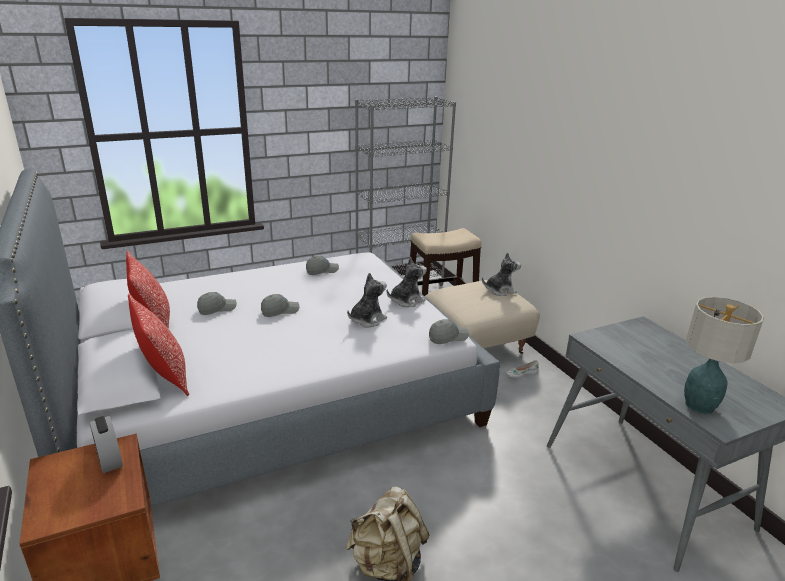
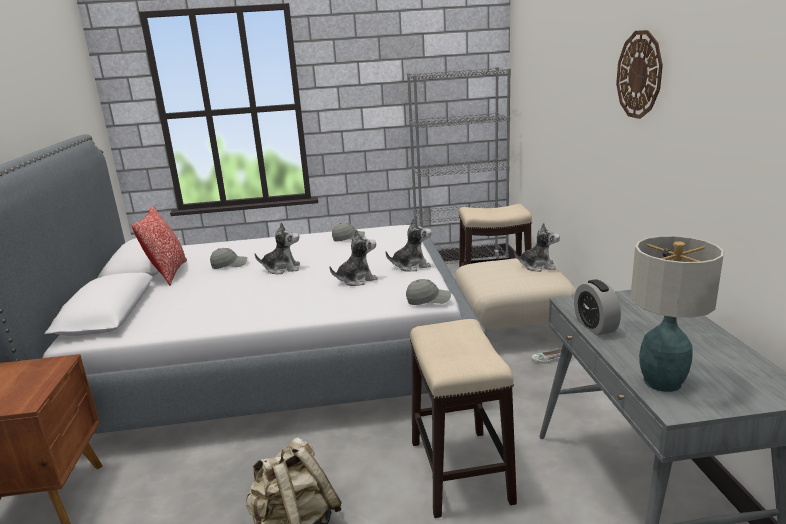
camera: 20 degrees right, 5 degrees down
(110, 460) = (42, 371): alarm clock -> alarm clock (595, 326)
(164, 377) = (142, 314): pillow -> none
(280, 311) = (282, 269): grey cap -> plush toy
(499, 486) = (459, 470): none -> stool
(622, 139) = (639, 74): none -> wall clock

